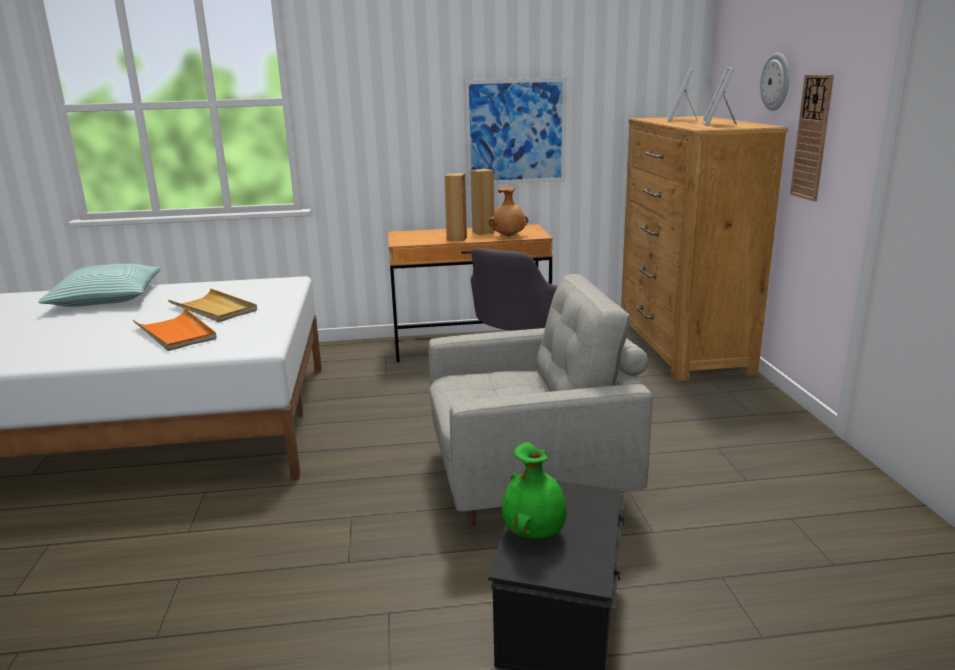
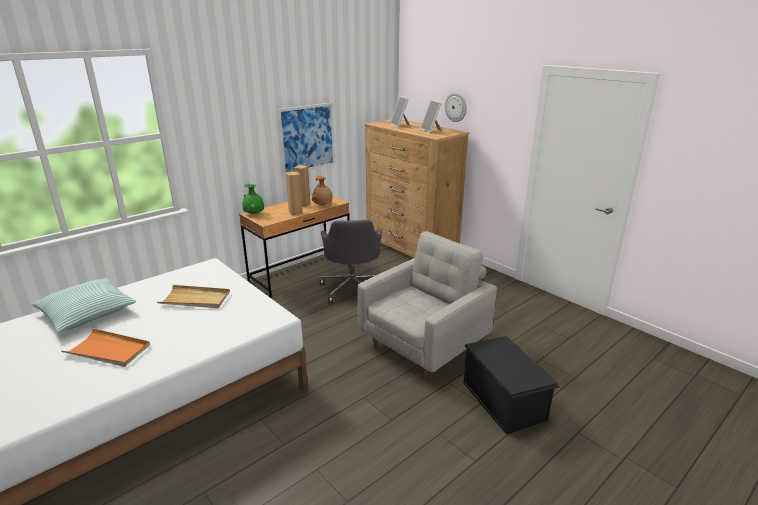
camera: 35 degrees left, 5 degrees up
(176, 333) = (203, 324): orange tray -> orange tray (108, 350)
(535, 533) = (504, 368): green vase -> green vase (254, 213)
(812, 137) = (486, 138): wall clock -> none

